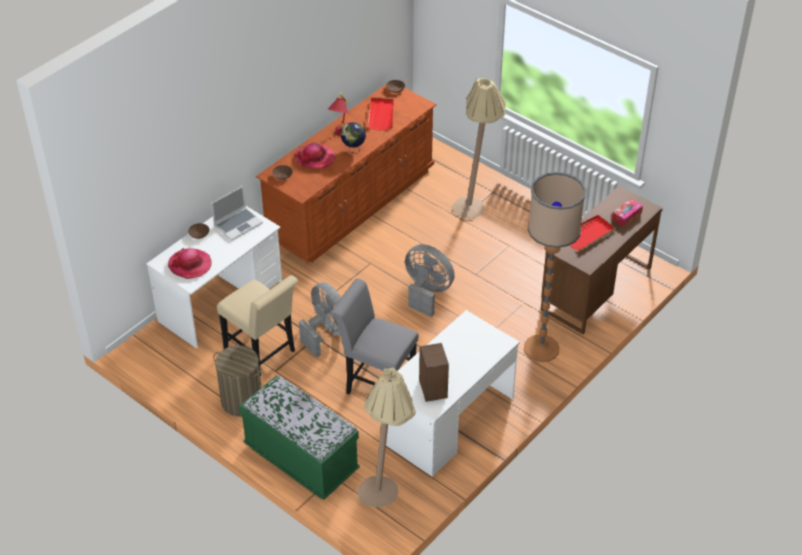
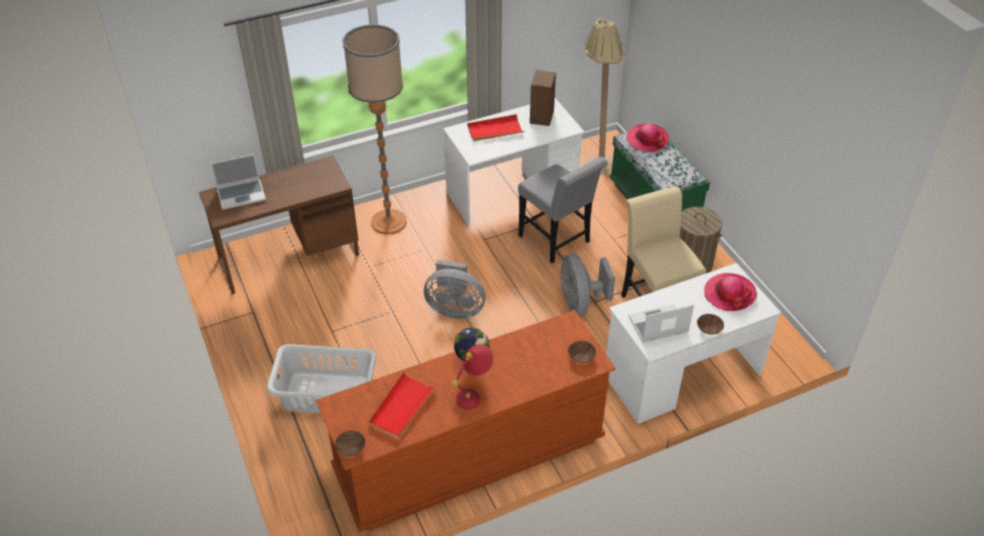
camera: 155 degrees left, 0 degrees up
(315, 158) = (527, 368): hat -> hat (647, 139)
(427, 292) = (455, 309): grey fan -> grey fan turned 45 degrees counterclockwise
(475, 206) = (326, 393): beige floor lamp -> grey laundry basket
(588, 234) = (297, 189): red tray -> red tray (495, 130)
(626, 216) = (242, 194): tissue box -> laptop

